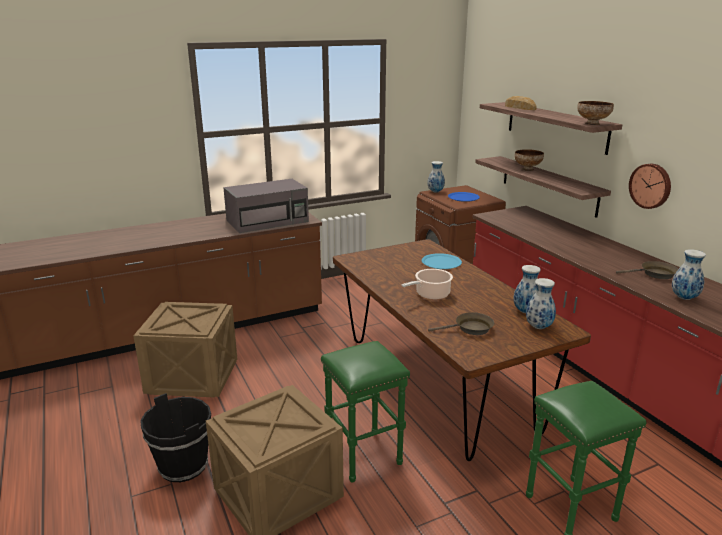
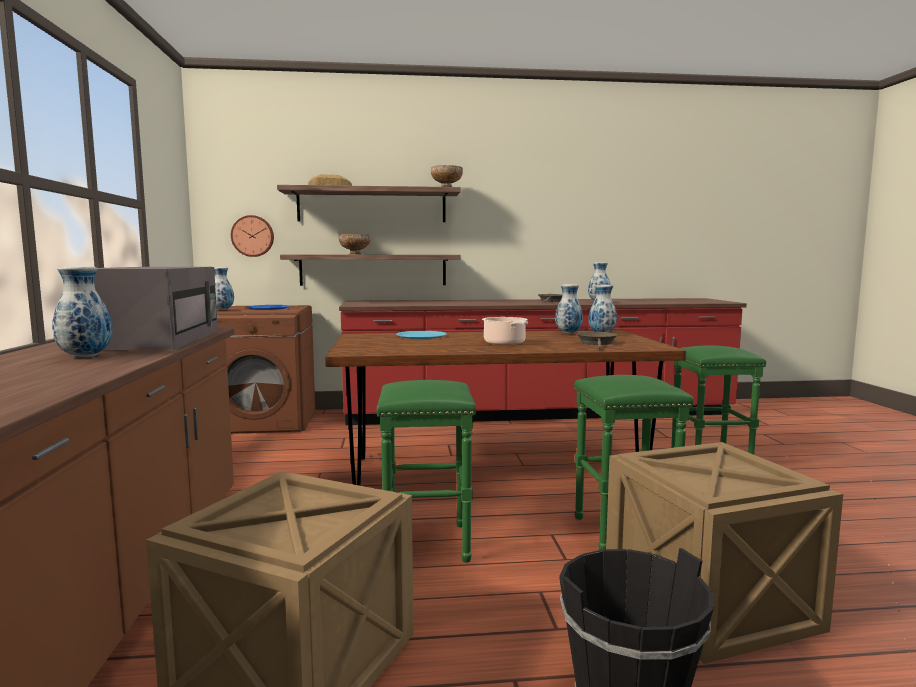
camera: 70 degrees left, 15 degrees down
(215, 226) = (85, 356): none -> vase
(306, 381) = (425, 544): none -> green stool
(651, 186) = (497, 240): wall clock -> wall clock (253, 236)

